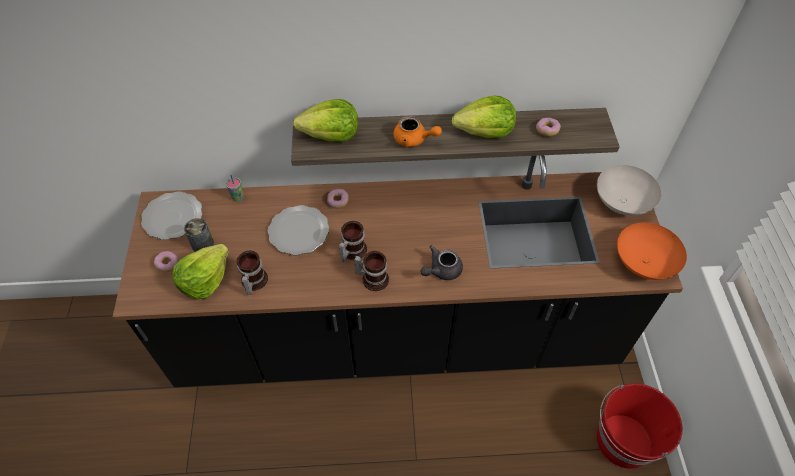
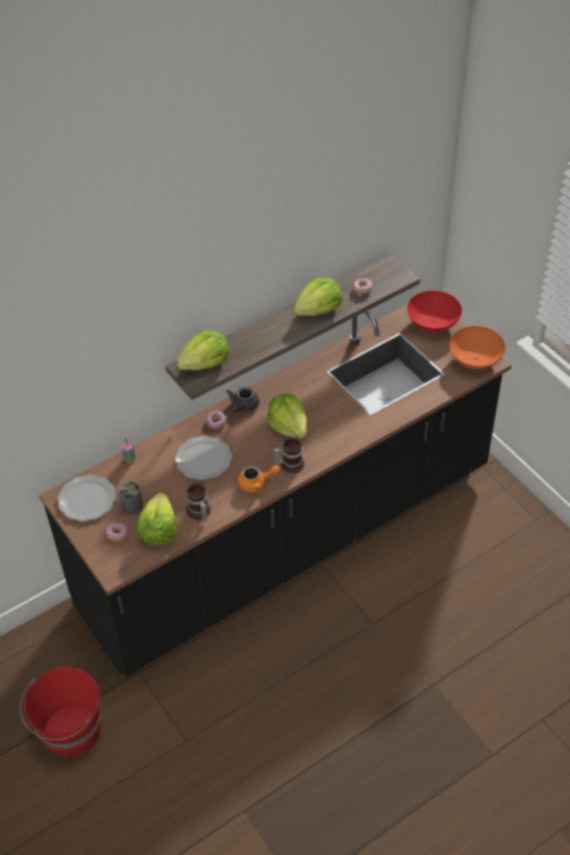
camera: 30 degrees left, 5 degrees down
(351, 251) = (257, 453): mug -> none
(402, 238) = (289, 425): none -> lettuce
(414, 140) = (271, 339): orange teapot -> orange teapot (256, 483)
(441, 270) = (336, 434): grey teapot -> grey teapot (243, 406)
(621, 202) = (432, 323): white bowl -> red bowl
(623, 441) = (521, 523): red bucket -> red bucket (71, 731)

